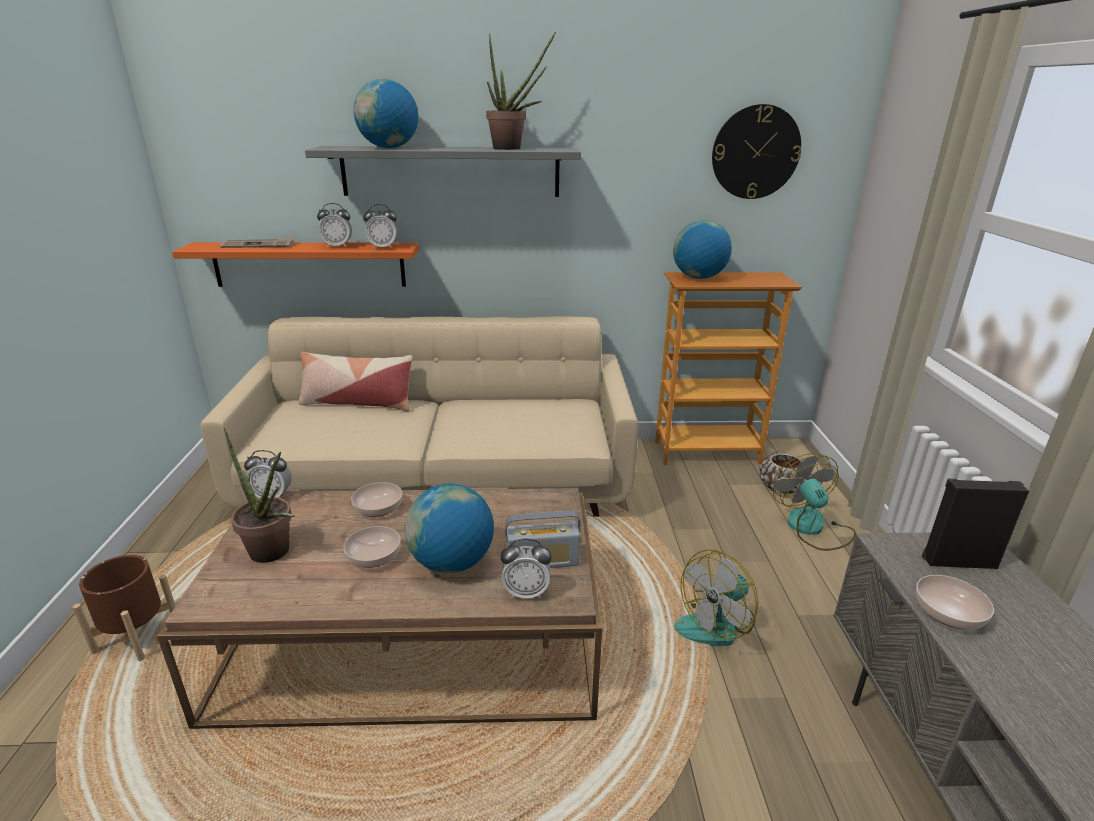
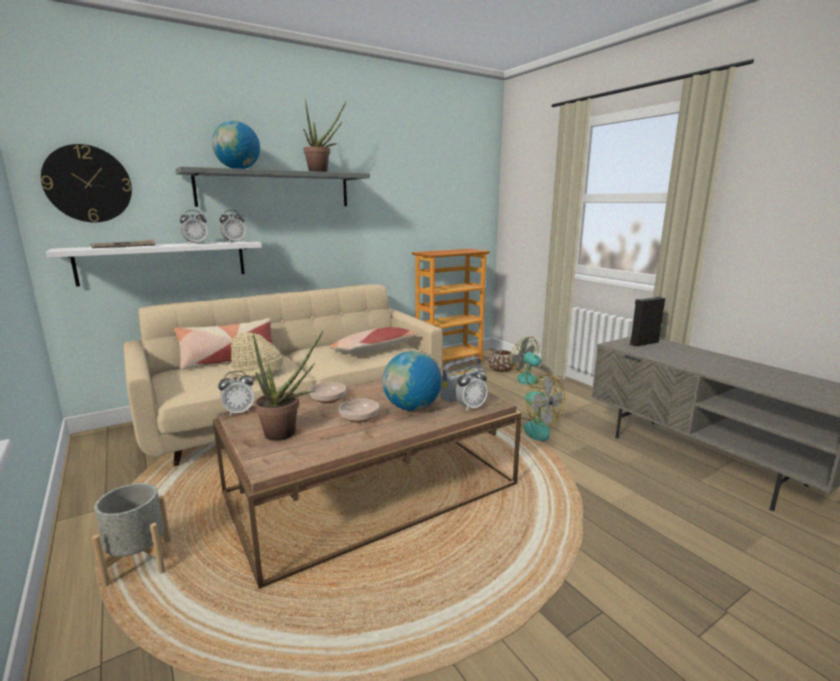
camera: 30 degrees left, 10 degrees down
(137, 637) = (139, 563): brown planter -> grey planter
(309, 264) = (164, 262): orange shelf -> white shelf
(362, 429) = (256, 370): none -> beige hat
(534, 427) = (374, 350): none -> pillow
(698, 278) = (434, 252): globe -> none
(716, 624) = (530, 429): fan -> fan turned 60 degrees counterclockwise
(755, 152) = (449, 180): wall clock -> wall clock (88, 184)
(949, 614) = (662, 357): bowl -> none

